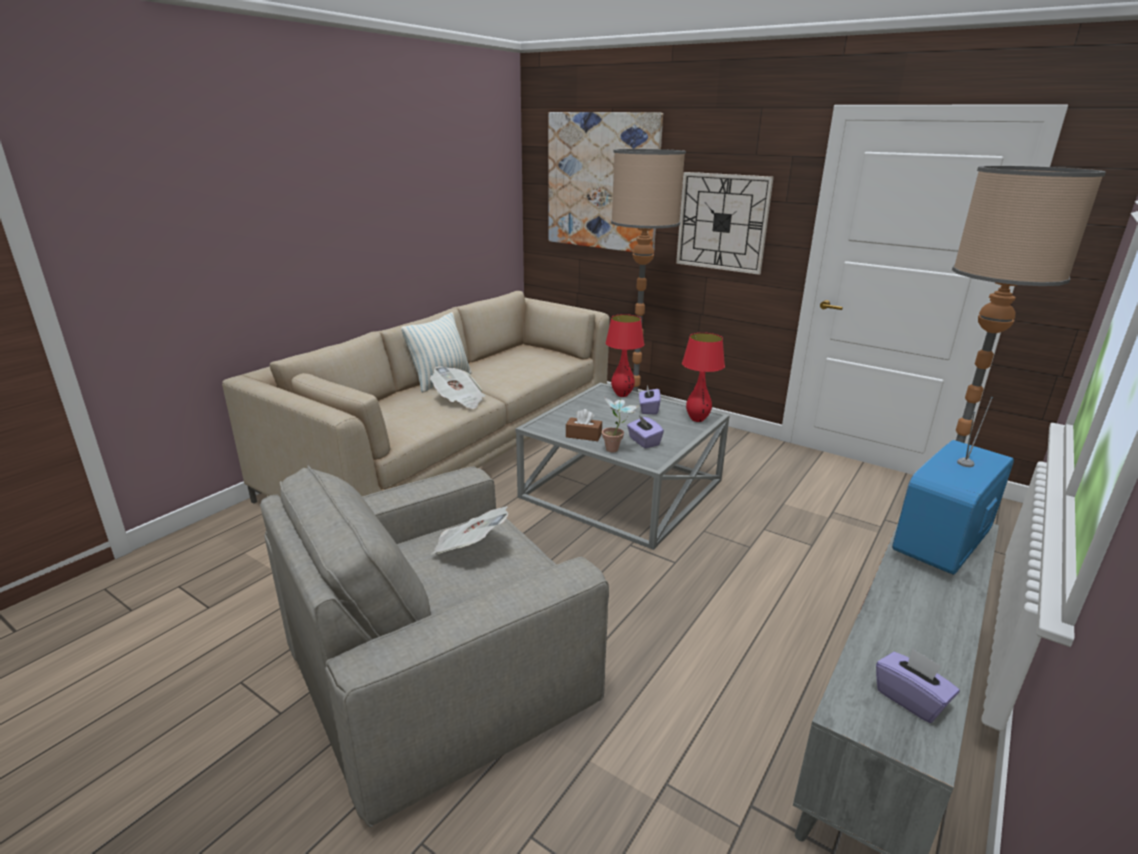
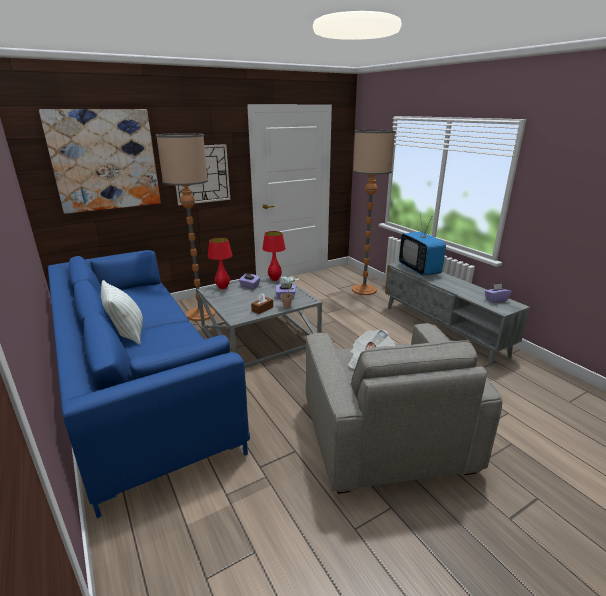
camera: 65 degrees left, 0 degrees up
(454, 448) = (140, 382): beige sofa -> blue sofa
(459, 400) = (175, 333): newspaper -> none

